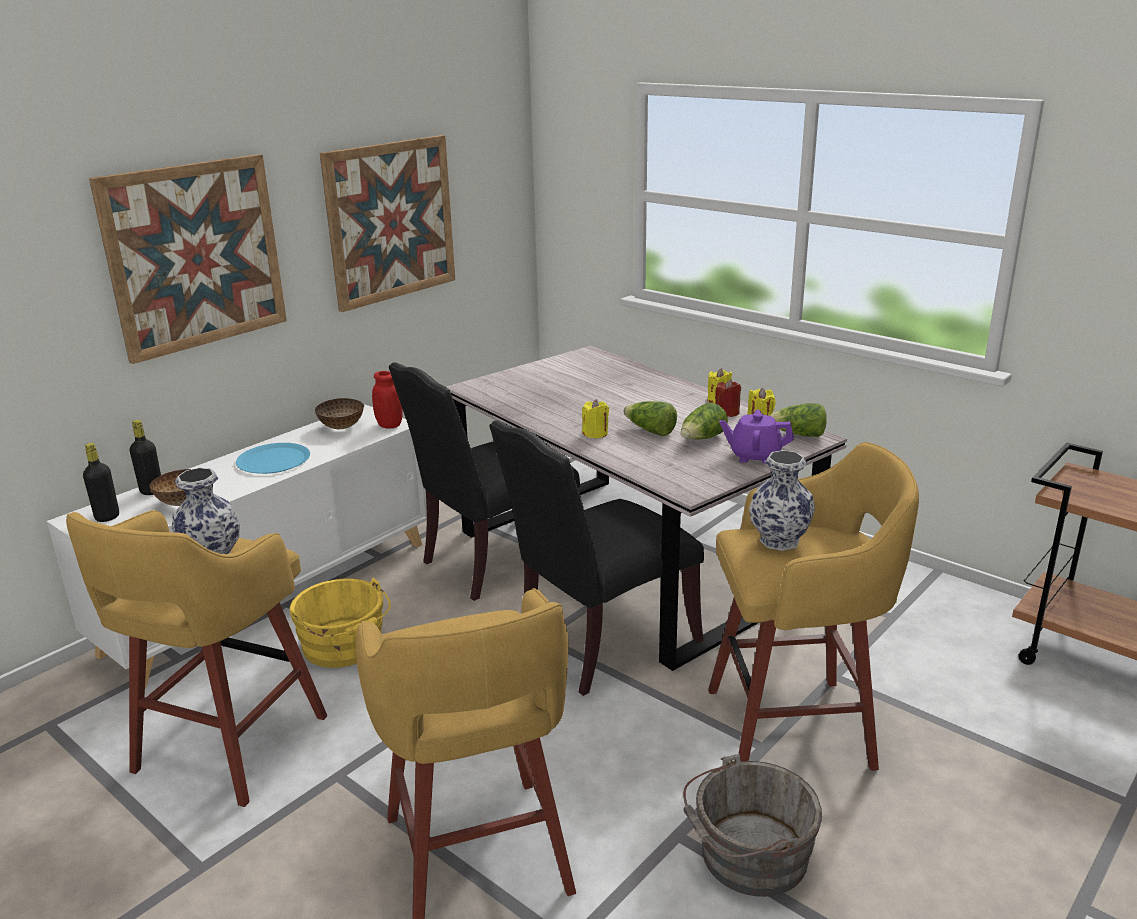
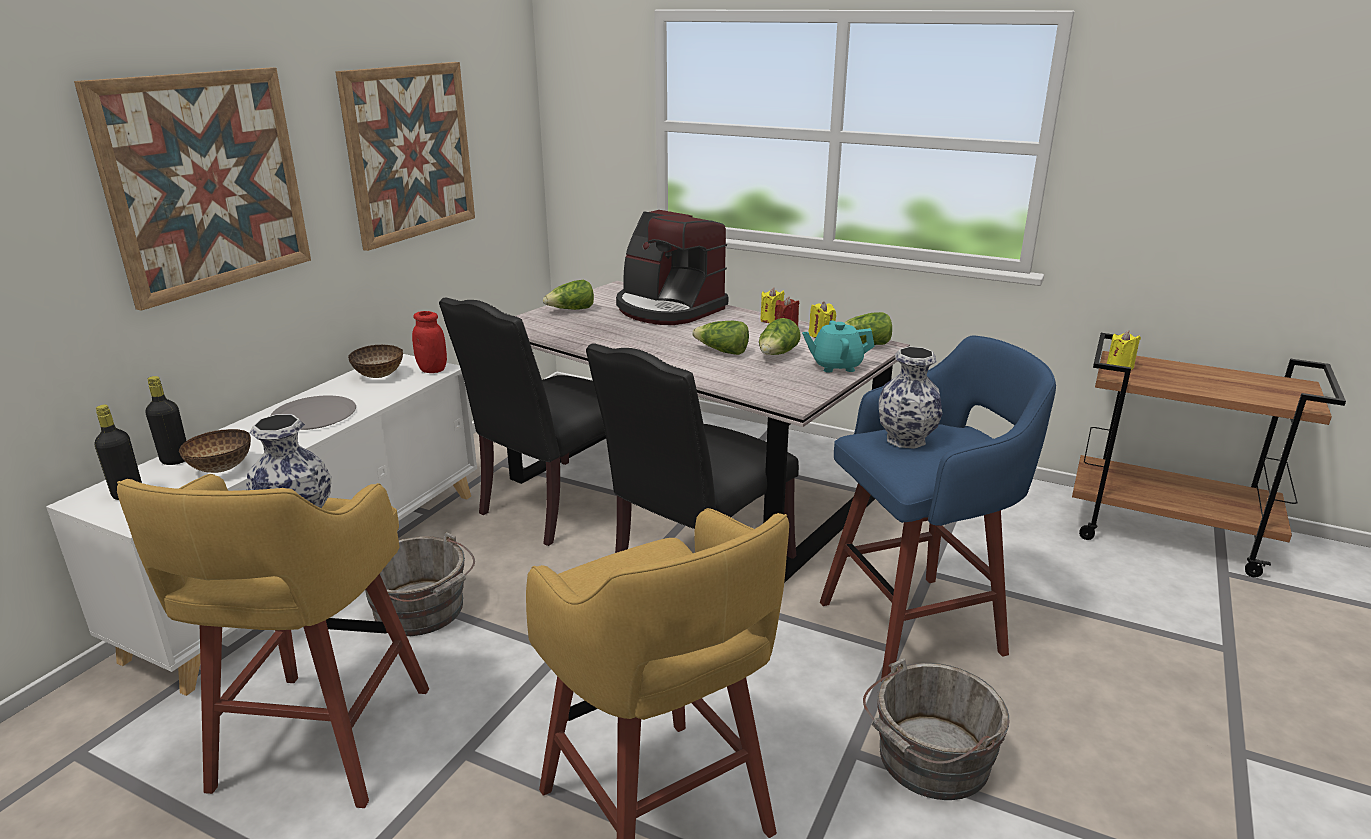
camera: 15 degrees left, 0 degrees up
(273, 460) = (314, 415): blue plate -> grey plate
(345, 646) = (423, 611): yellow bucket -> grey bucket
(530, 375) = (571, 310): none -> lettuce
(595, 433) = (669, 358): yellow candle -> yellow candle (1120, 366)
(623, 380) = (668, 309): none -> coffee machine
(754, 456) = (836, 366): purple teapot -> turquoise teapot
(795, 728) = (916, 626): yellow stool -> blue stool

